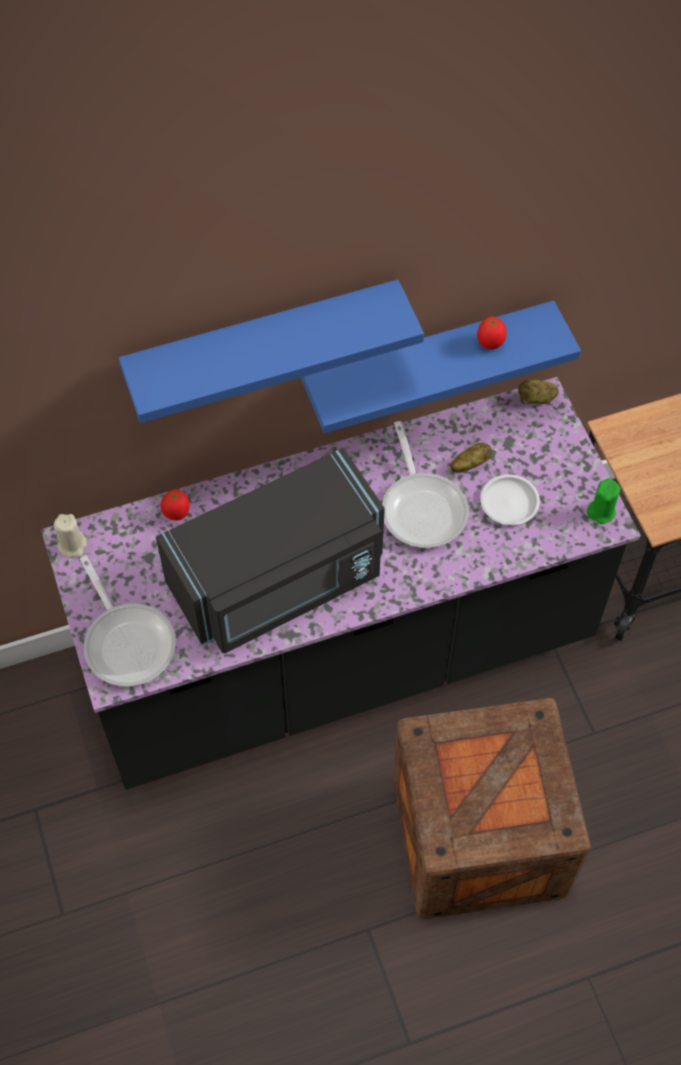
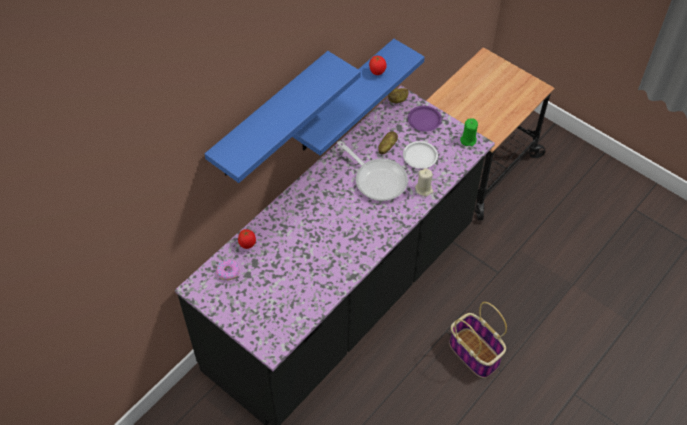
camera: 30 degrees left, 5 degrees down
(72, 545) = (199, 289): beige candle -> beige candle (424, 189)
(125, 540) = (228, 272): none -> donut
(127, 640) = (266, 323): frying pan -> none
(279, 581) = (328, 252): black microwave -> none
(479, 835) = (475, 353): crate -> basket
(555, 449) = (424, 120): none -> purple plate

